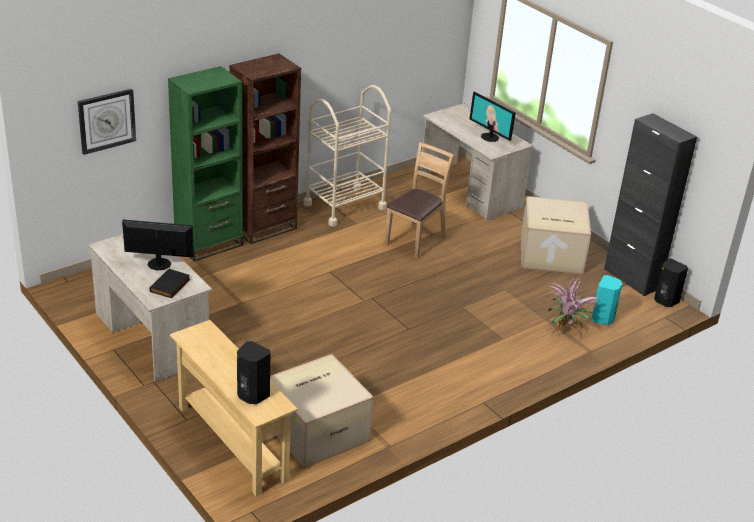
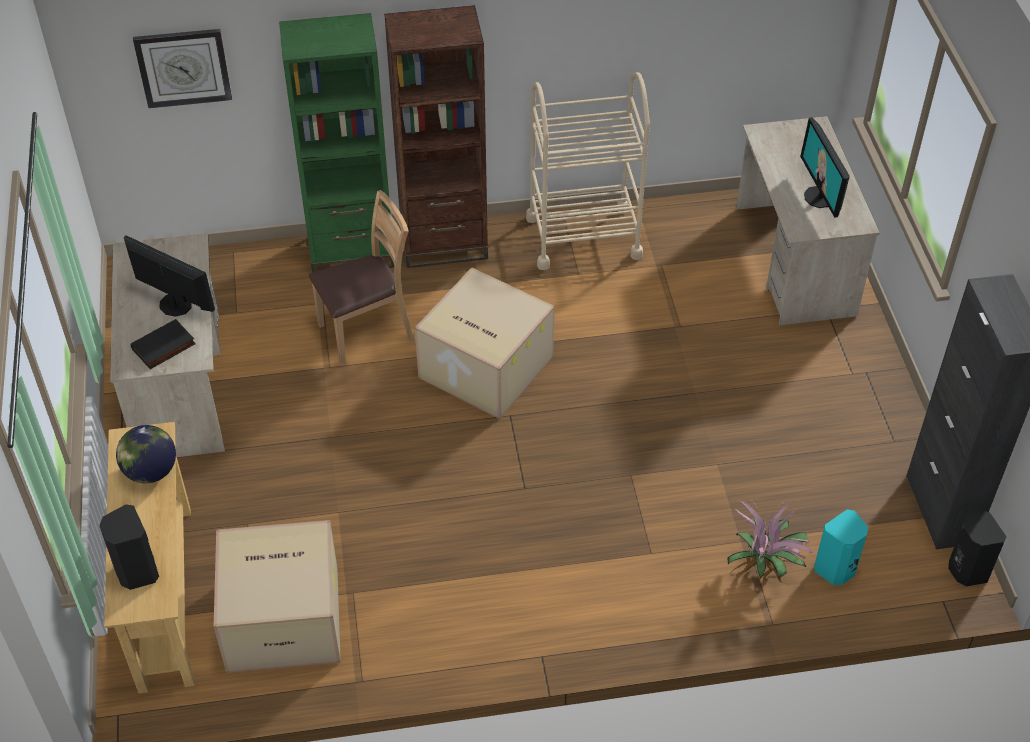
camera: 30 degrees right, 15 degrees up
(217, 346) = (150, 471): none -> globe
(415, 240) = (644, 330): brown chair -> brown chair (367, 331)
(550, 254) = (838, 419): cardboard box -> cardboard box (483, 367)

